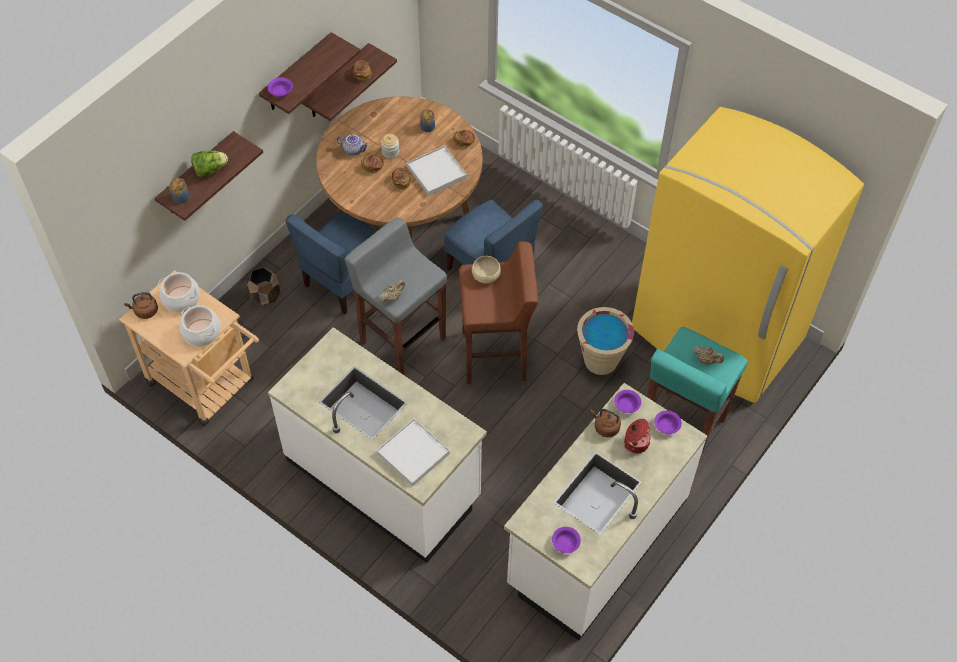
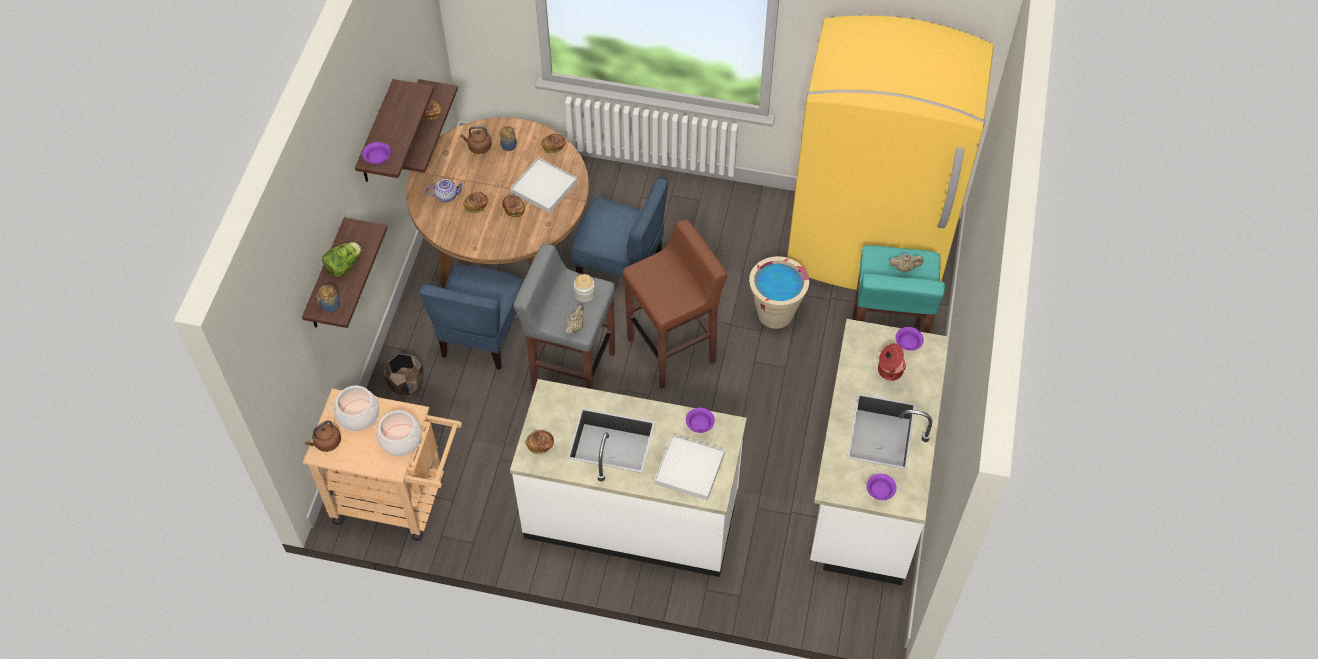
camera: 25 degrees left, 0 degrees up
(303, 382) = (540, 445): none -> bread
(390, 152) = (485, 184): jar -> jar (584, 294)
(486, 275) = (653, 269): beige bowl -> none
(605, 427) = (854, 367): brown kettle -> brown kettle (478, 147)
(626, 405) = (861, 339): purple bowl -> purple bowl (699, 424)

